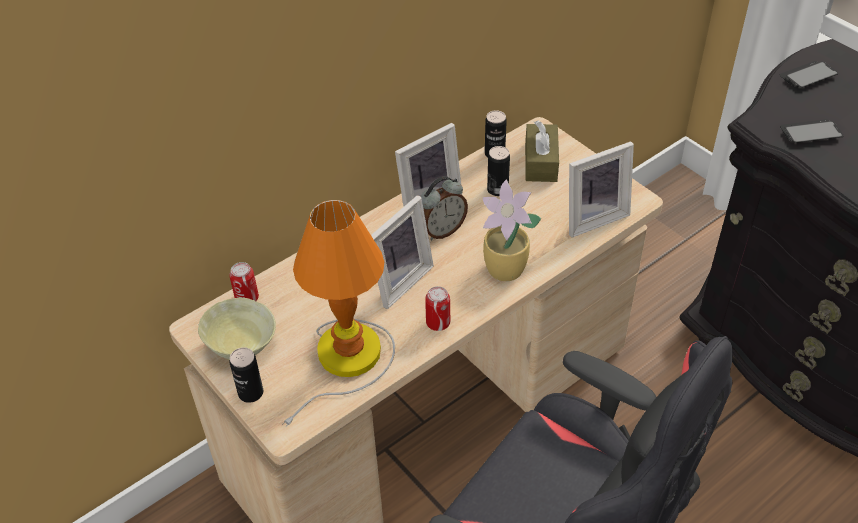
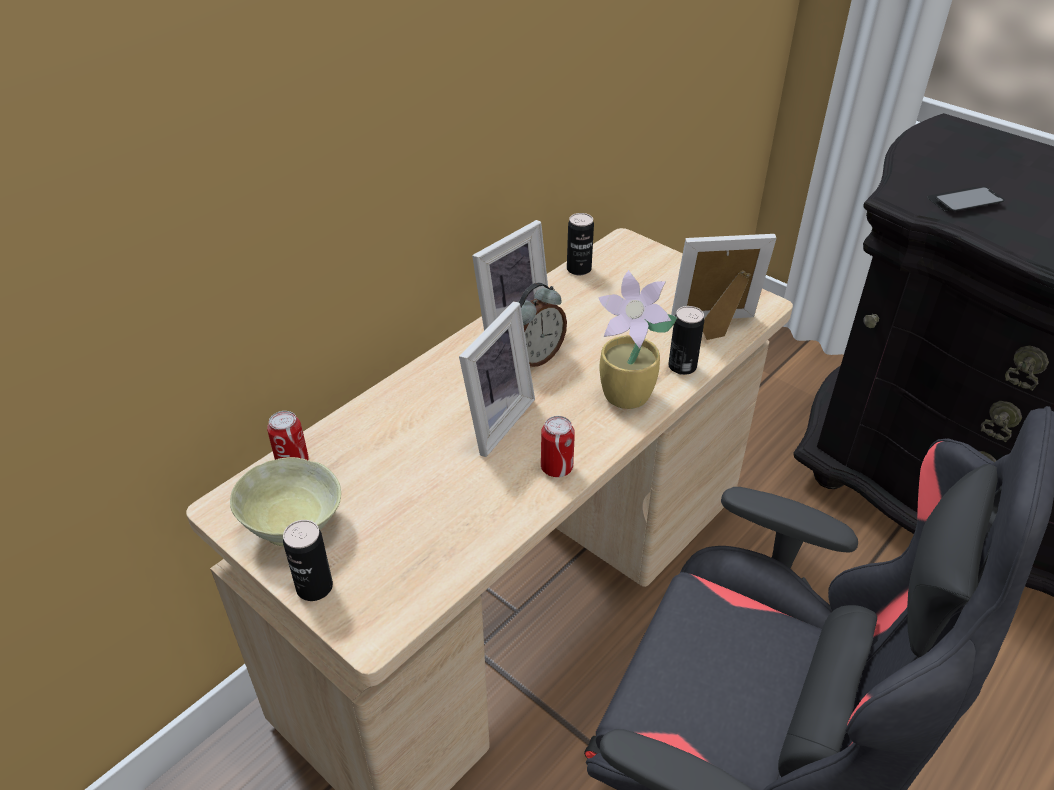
camera: 10 degrees left, 5 degrees down
(348, 358) = (445, 525): table lamp -> none
(497, 190) = (592, 307): can -> can (682, 366)
(540, 162) = (636, 274): brown tissue box -> none
(592, 217) = (715, 327): picture frame -> picture frame turned 150 degrees counterclockwise
(808, 76) = (934, 148): phone -> none

